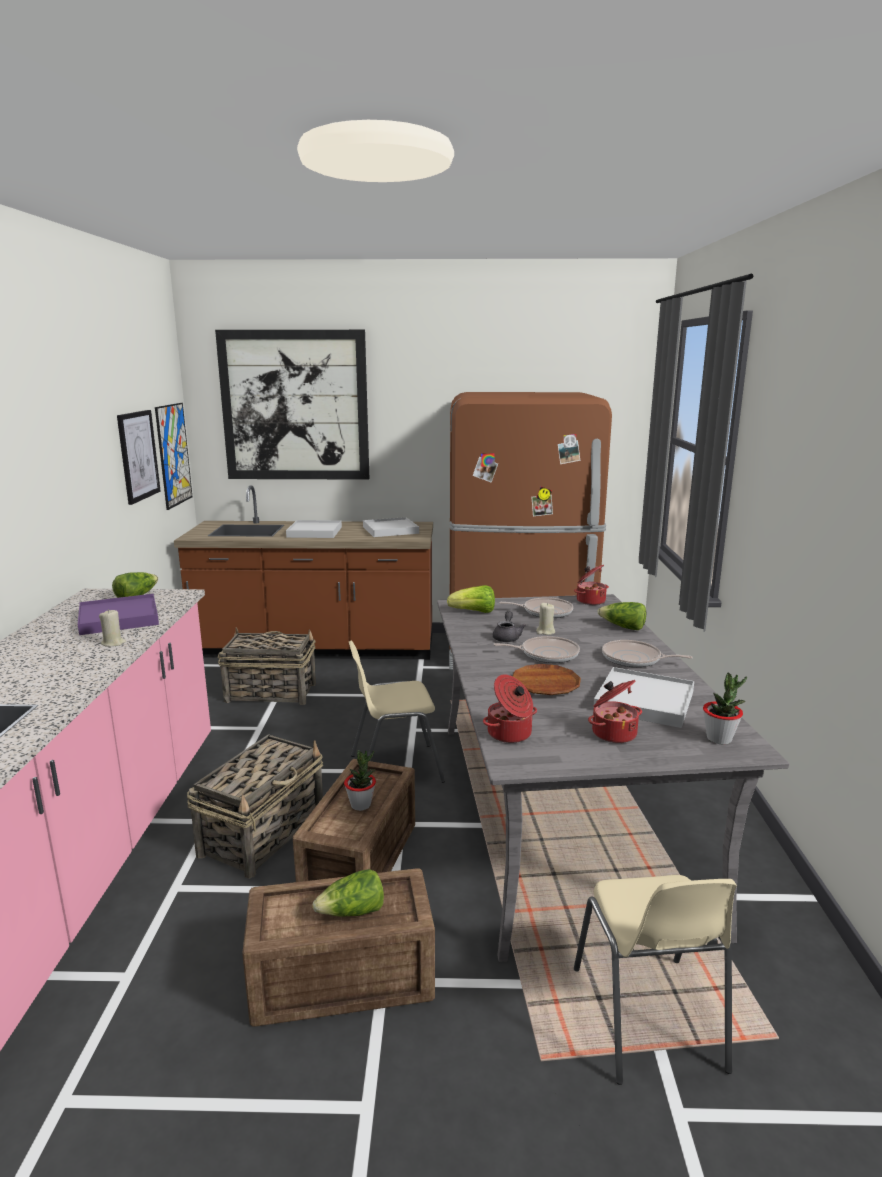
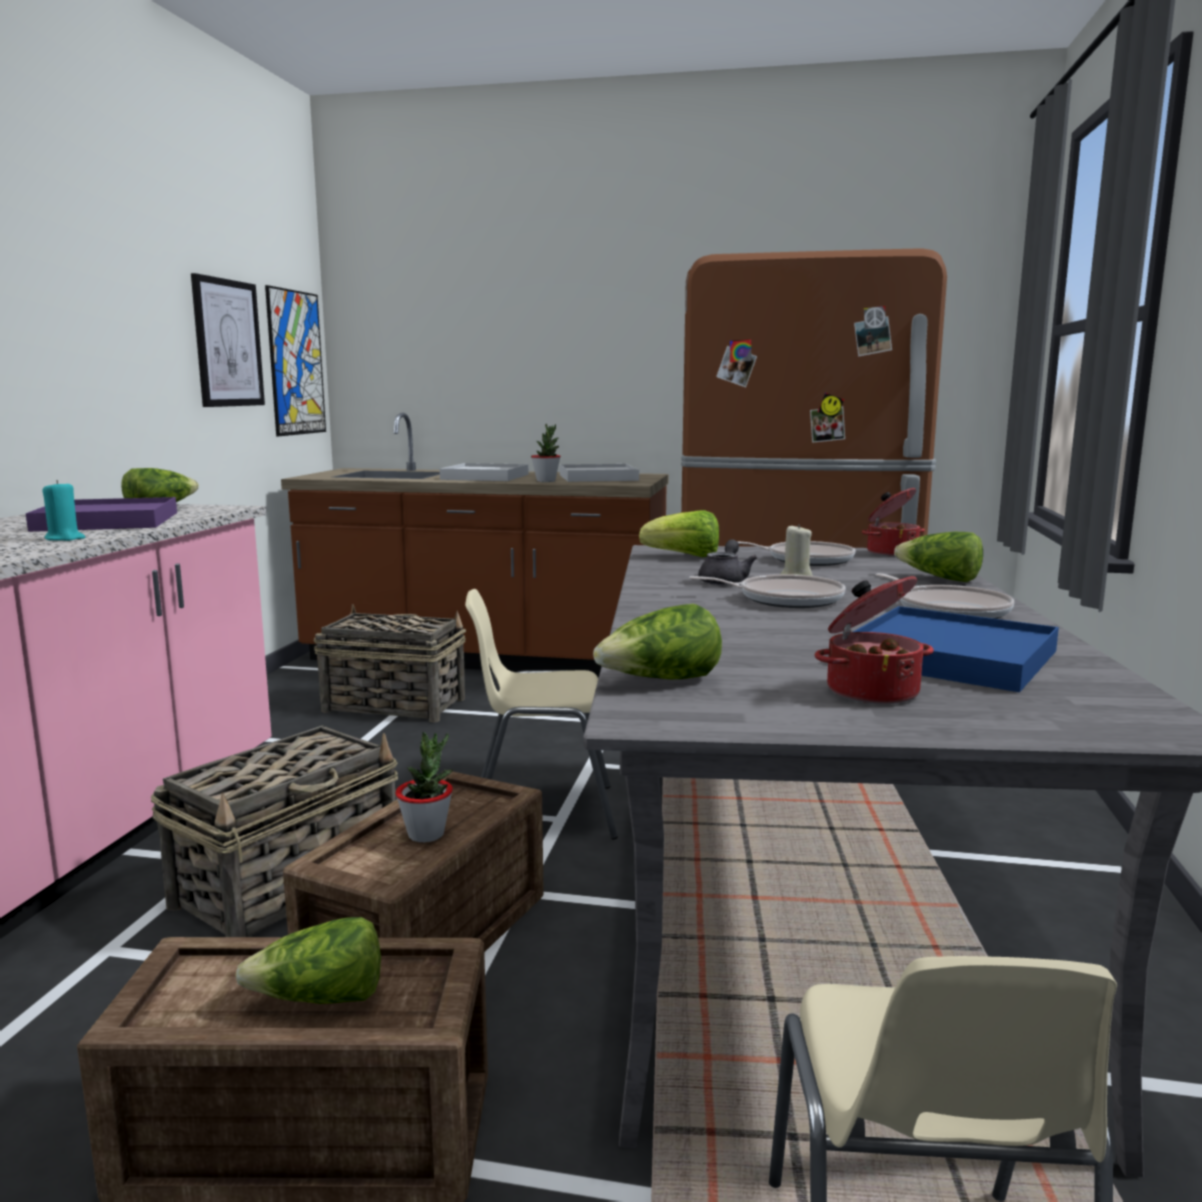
camera: 10 degrees right, 5 degrees down
(113, 643) = (65, 538): beige candle -> turquoise candle
(295, 406) = (472, 299): picture -> none
(510, 734) = (661, 681): cooking pot -> lettuce
(545, 684) = (764, 630): brown plate -> none
(634, 659) = (949, 610): frying pan -> frying pan turned 150 degrees counterclockwise
(644, 701) = (950, 657): white tray -> blue tray
(719, 739) = (1101, 711): potted plant -> potted plant (546, 481)

